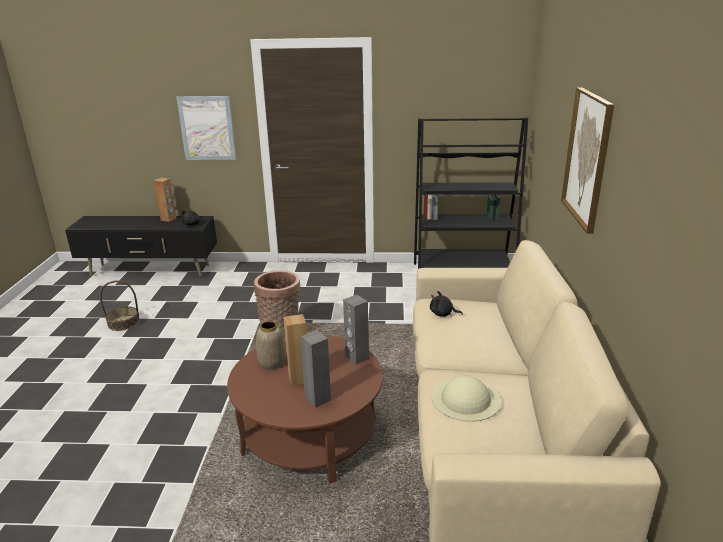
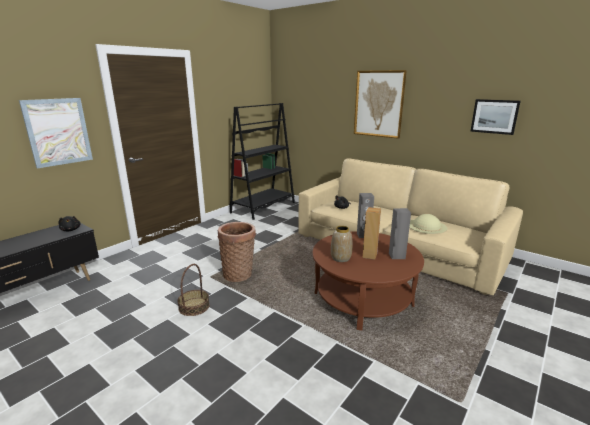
camera: 55 degrees left, 5 degrees down
(123, 323) = (87, 342): basket -> basket (194, 306)
(168, 219) = (31, 236): brown speaker -> none
(673, 251) = (494, 116): none -> picture

